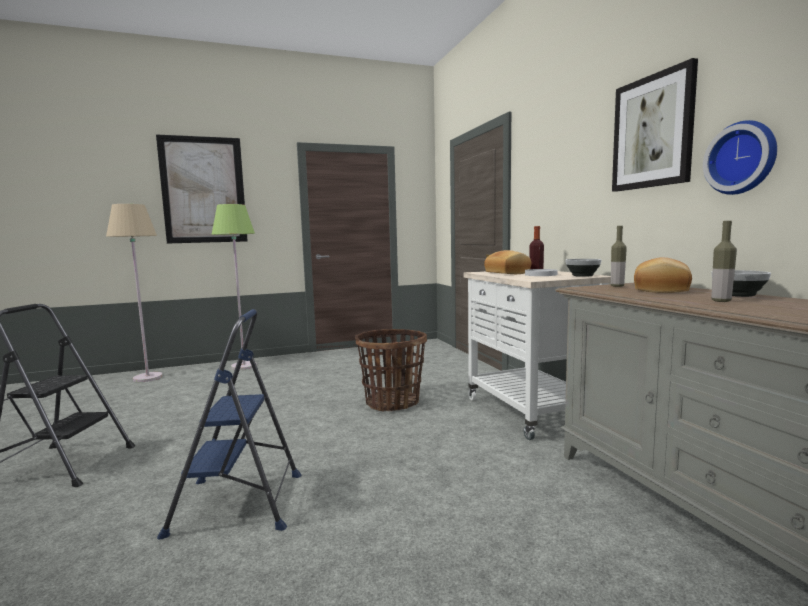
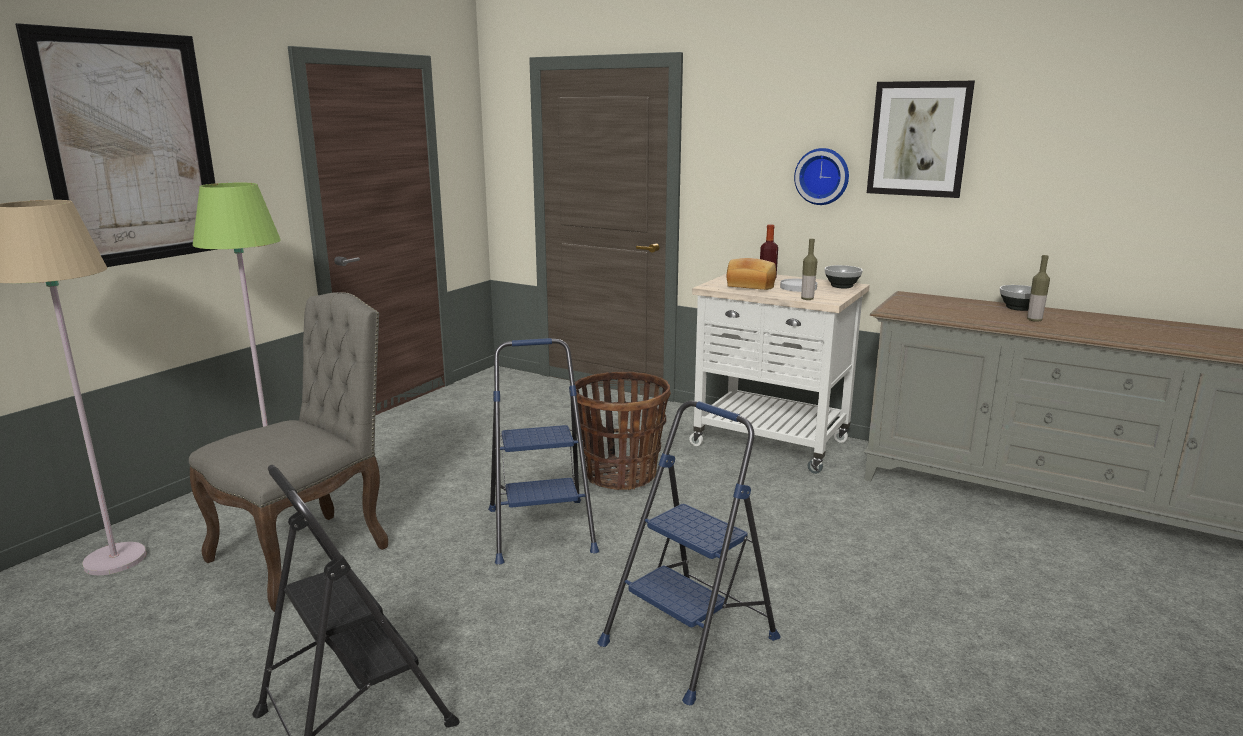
camera: 40 degrees left, 10 degrees up
(195, 395) = (306, 555): none -> grey chair
(299, 414) = (541, 527): none -> blue step ladder
(617, 286) = (908, 302): bottle -> bottle (807, 299)
(662, 289) = (956, 305): bread -> none
(742, 158) = (1013, 186): wall clock -> wall clock (822, 176)

